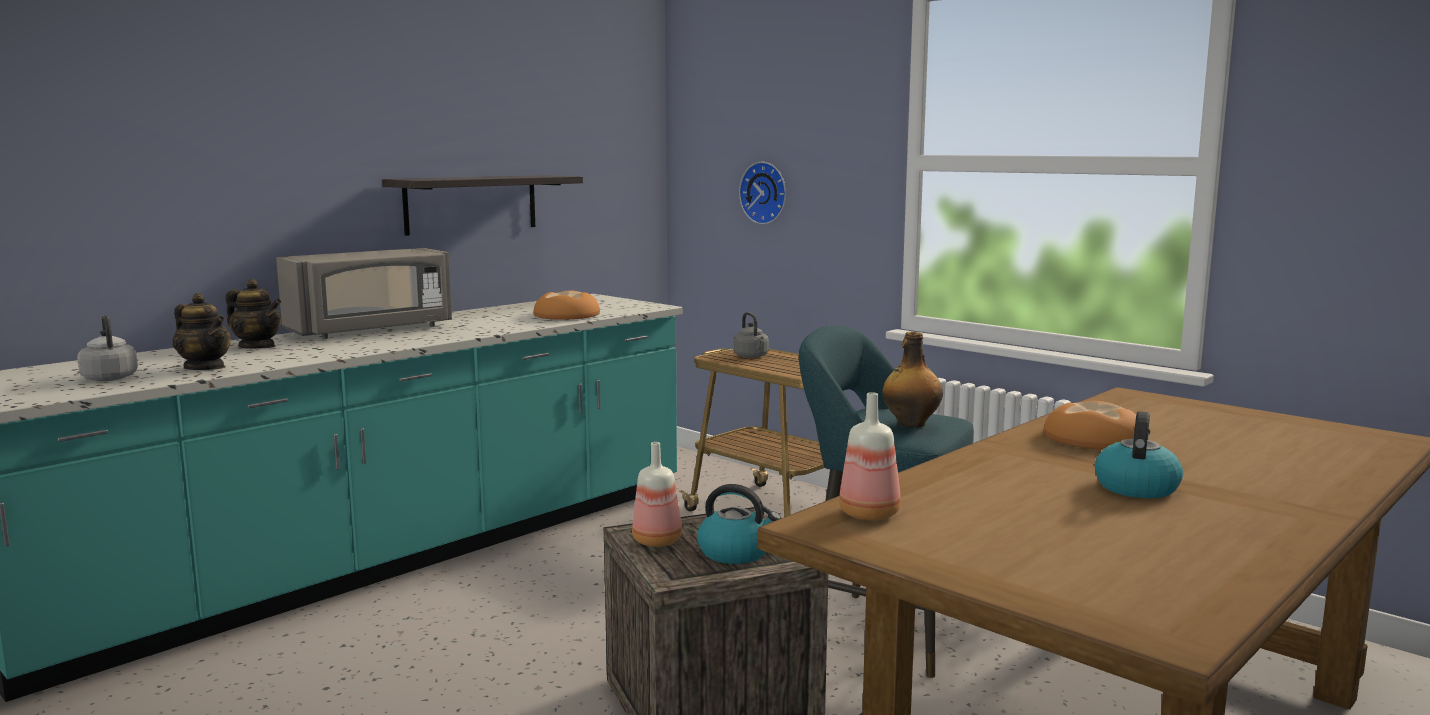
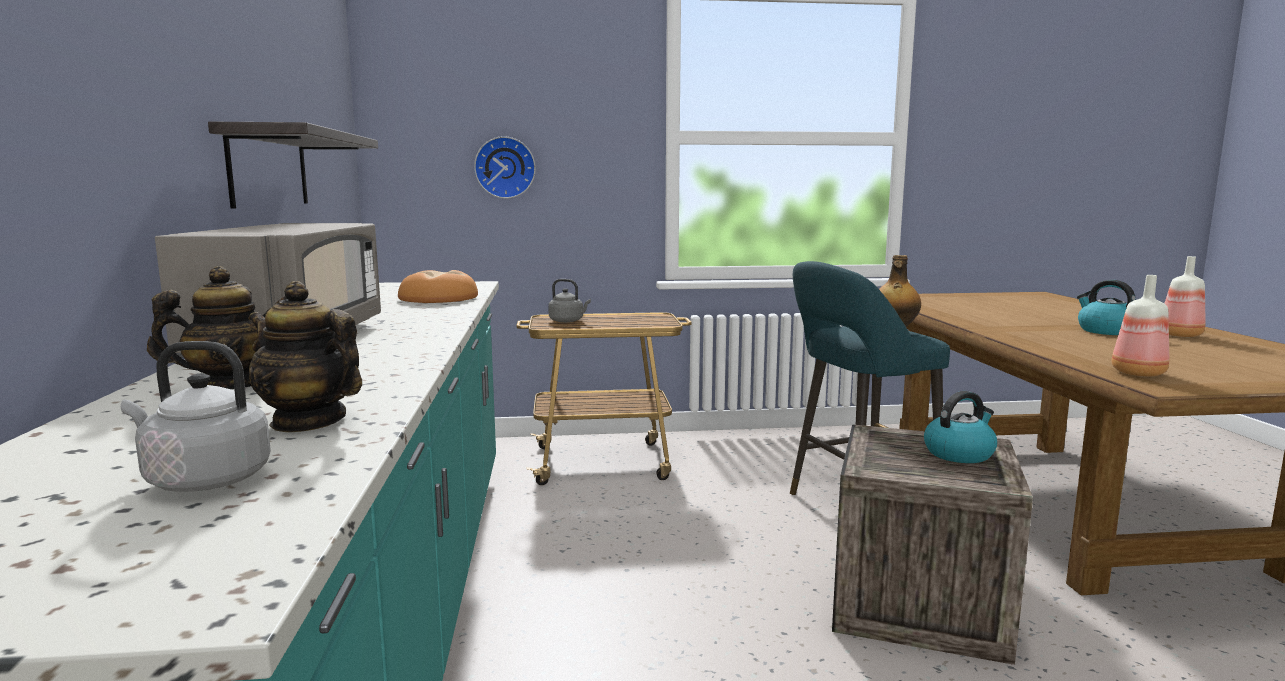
camera: 50 degrees left, 0 degrees up
(205, 368) = (308, 421): teapot -> teapot turned 135 degrees counterclockwise
(657, 540) = (902, 467): bottle -> bottle (1178, 335)
(1094, 438) = (986, 316): bread -> none

